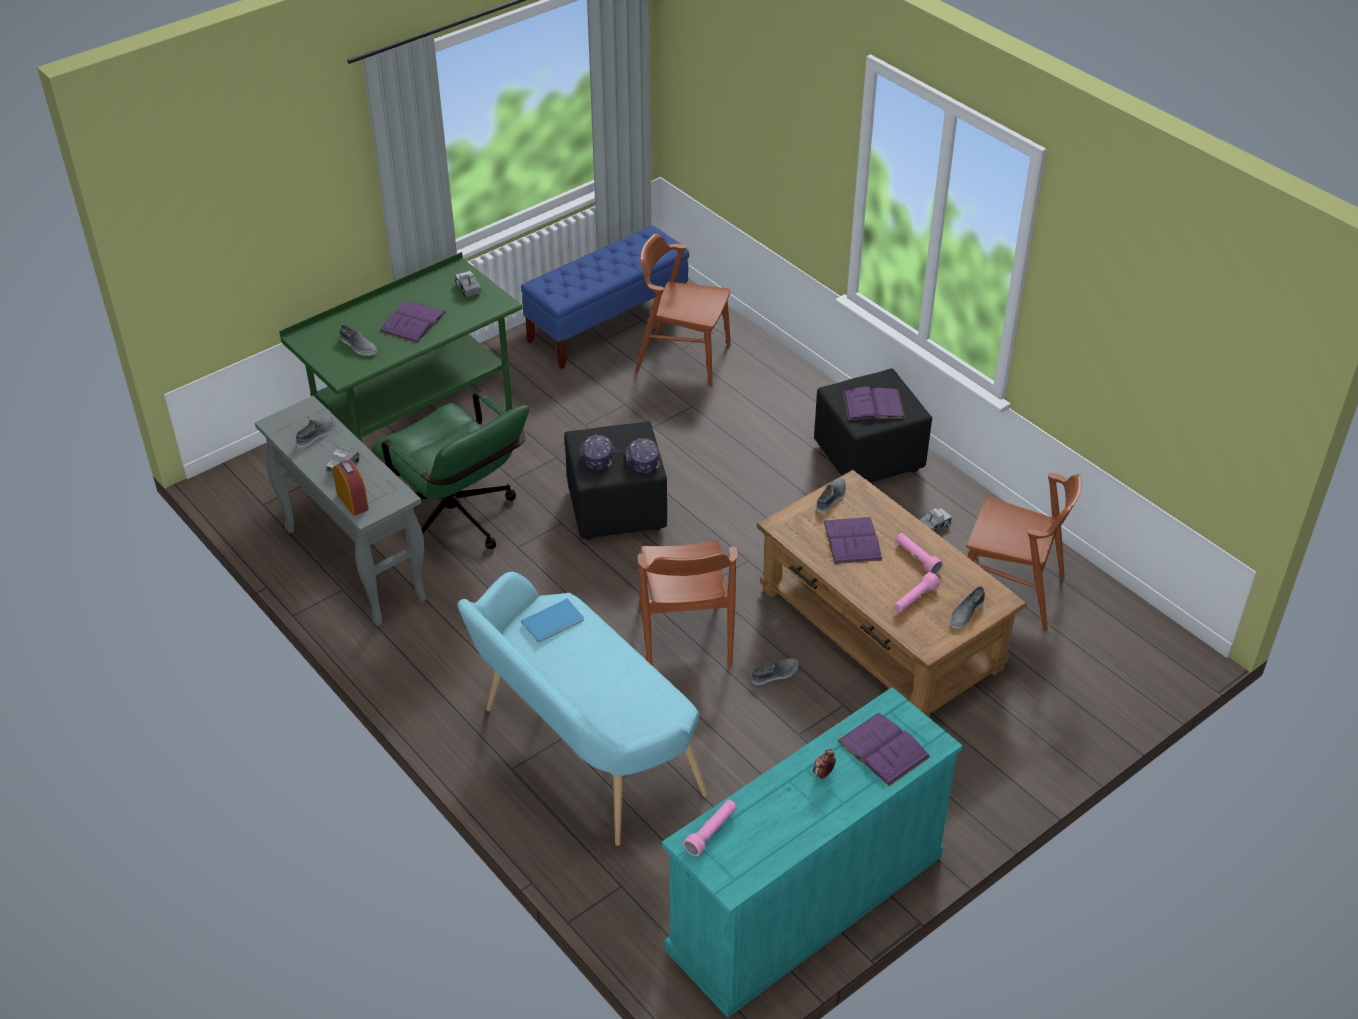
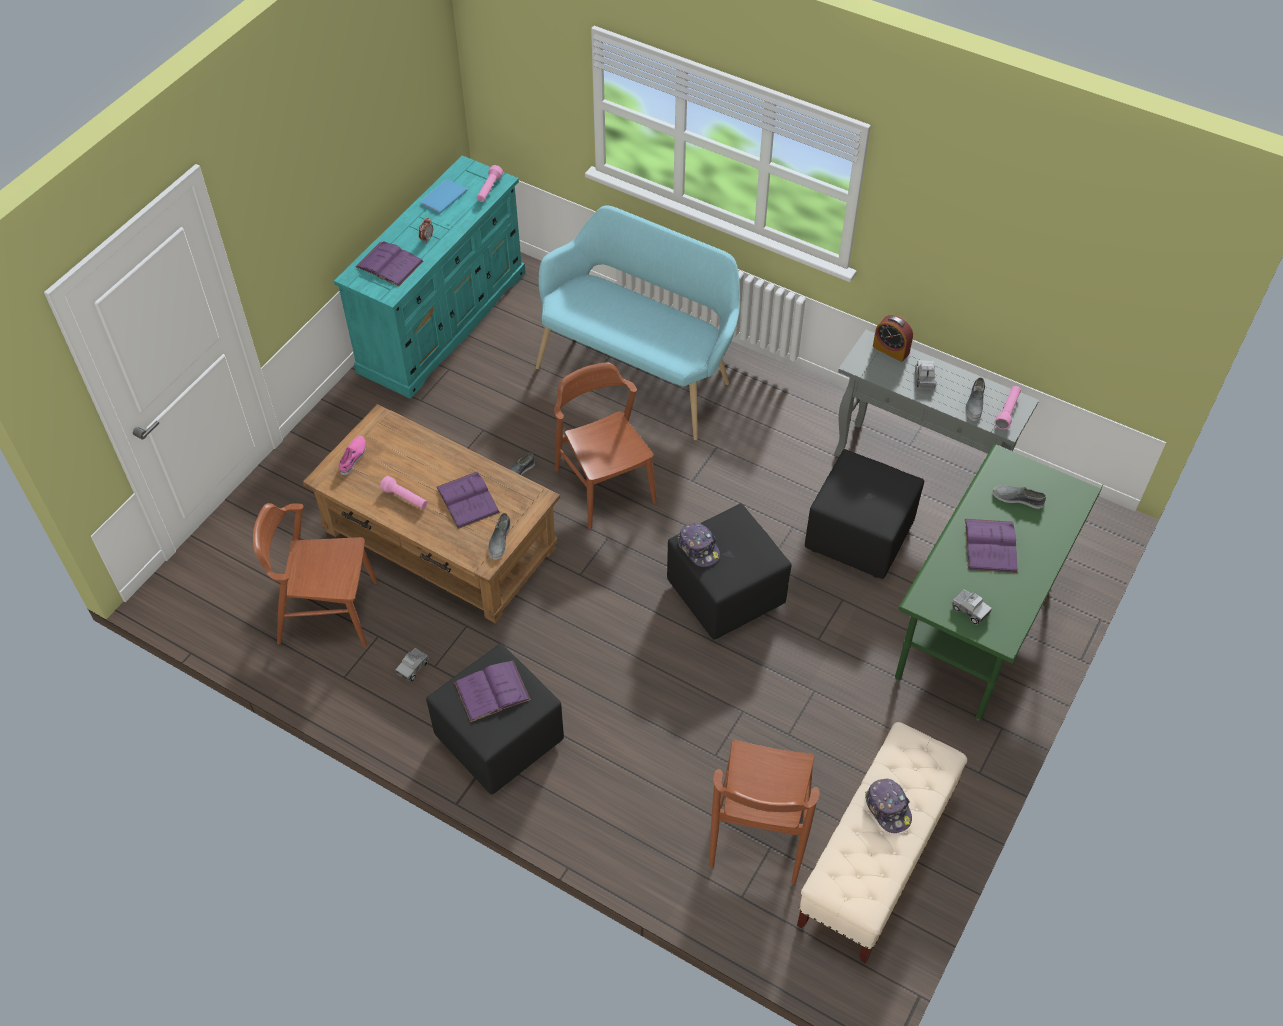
camera: 160 degrees right, 10 degrees up
(460, 523) = (858, 536): green office chair -> black ottoman
(554, 621) = (680, 345): blue book -> blue book (442, 197)
(597, 456) = (743, 540): cap -> cap (888, 808)
(608, 325) = (875, 861): blue bench -> beige bench
(682, 358) = (759, 830): brown chair -> brown chair turned 105 degrees clockwise
(914, 599) = (399, 457): pink flashlight -> pink flashlight (1007, 411)
(966, 612) = (353, 457): grey shoe -> pink shoe

